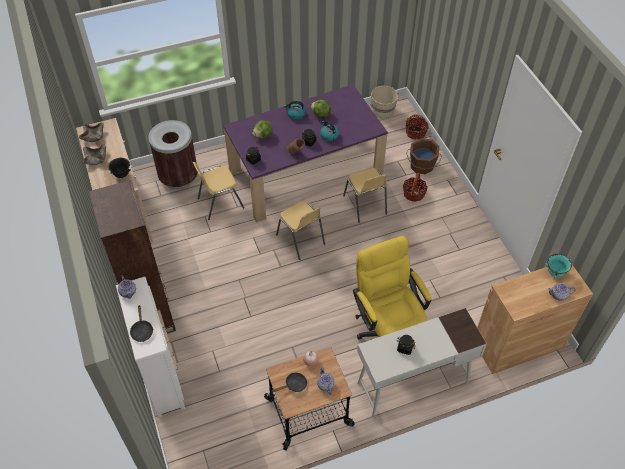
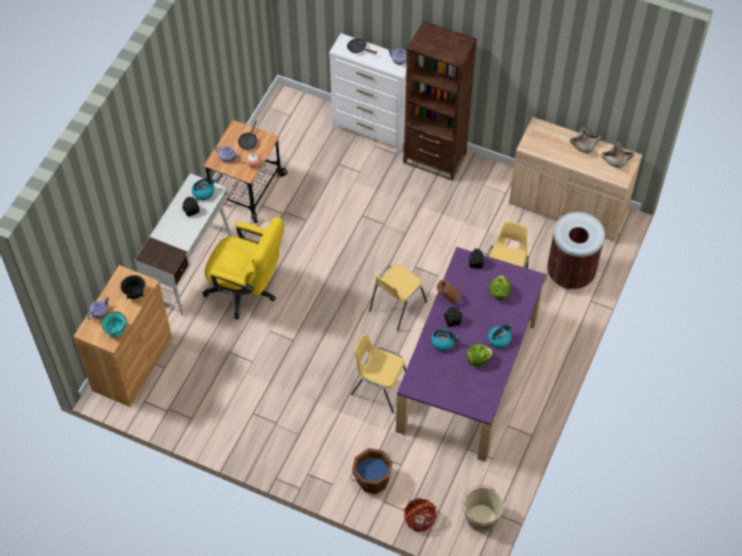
camera: 135 degrees right, 5 degrees up
(121, 175) = (545, 149): black bowl -> black bowl (135, 294)
(301, 240) = (396, 306): yellow chair -> yellow chair turned 60 degrees counterclockwise
(381, 355) = (203, 192): none -> kettle
(413, 193) = (348, 439): basket -> none

